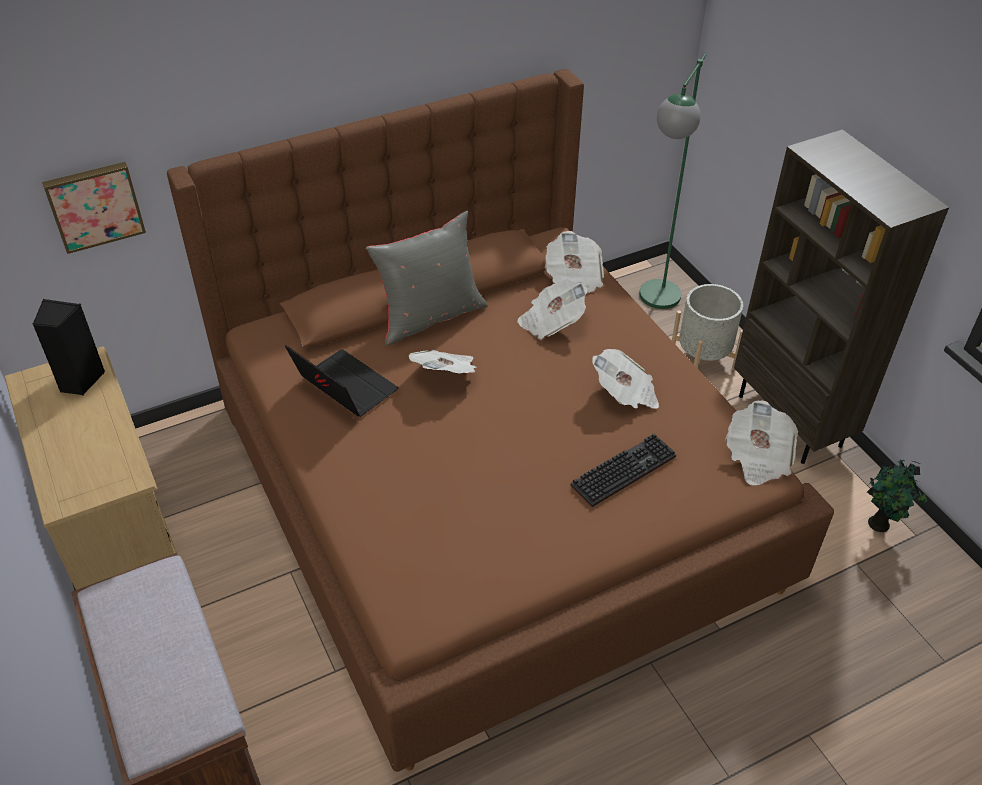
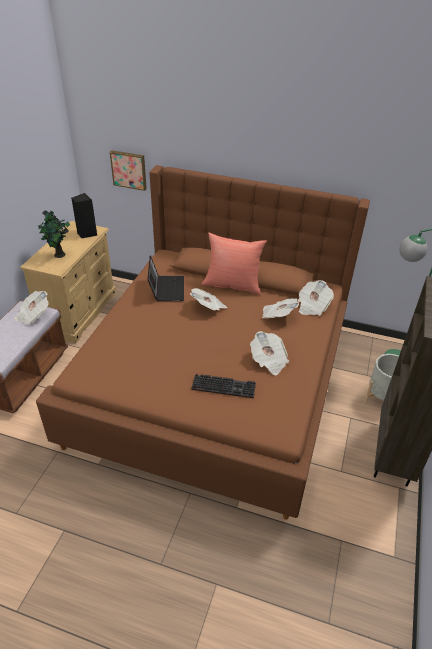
camera: 45 degrees right, 5 degrees down
(430, 316) = (232, 284): grey pillow -> red pillow
(757, 457) = (291, 426): newspaper -> newspaper (33, 315)
(880, 525) = (380, 535): potted plant -> potted plant (59, 255)

